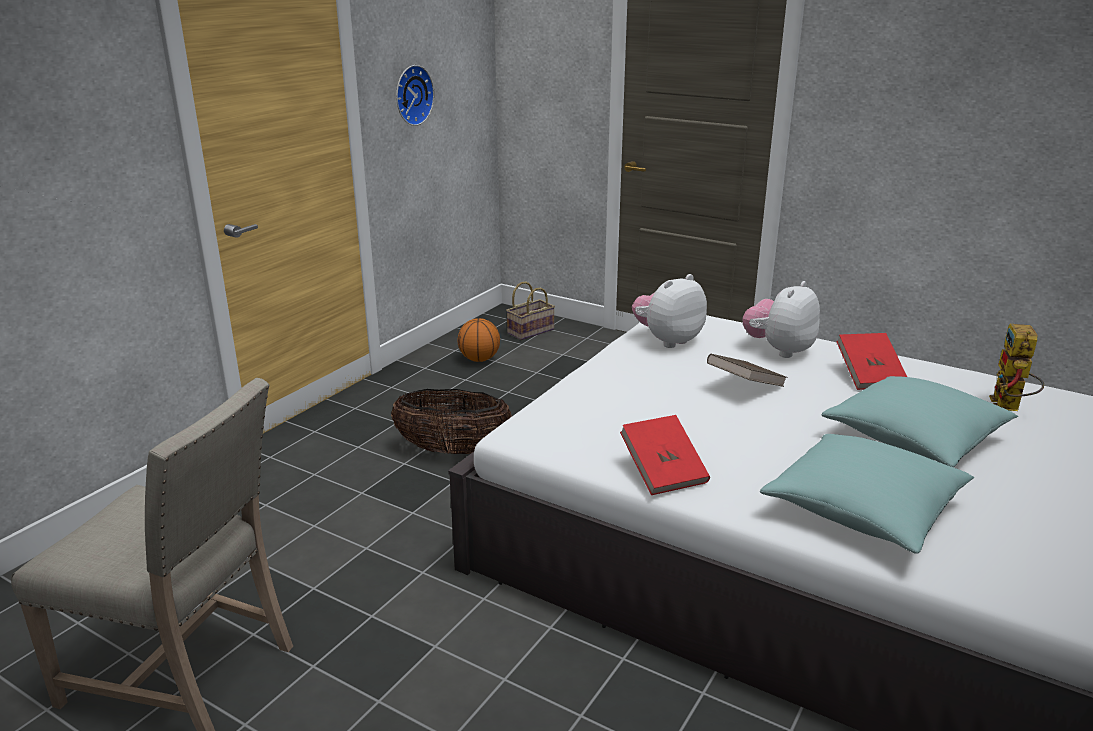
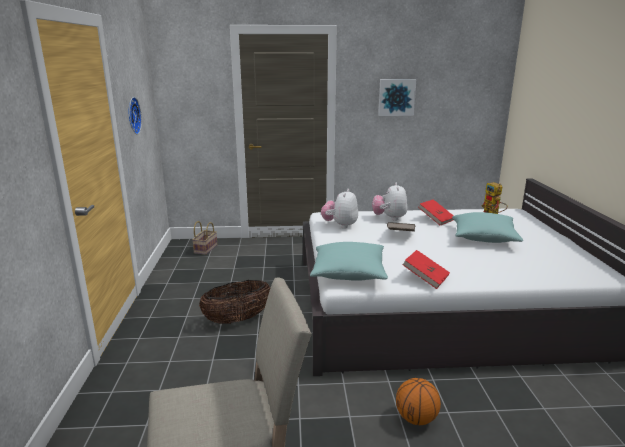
camera: 35 degrees left, 5 degrees down
(479, 359) = (194, 270): basketball -> basketball (416, 418)
(863, 510) = (509, 267): turquoise pillow -> turquoise pillow (348, 273)
(926, 98) = (396, 97): none -> picture

